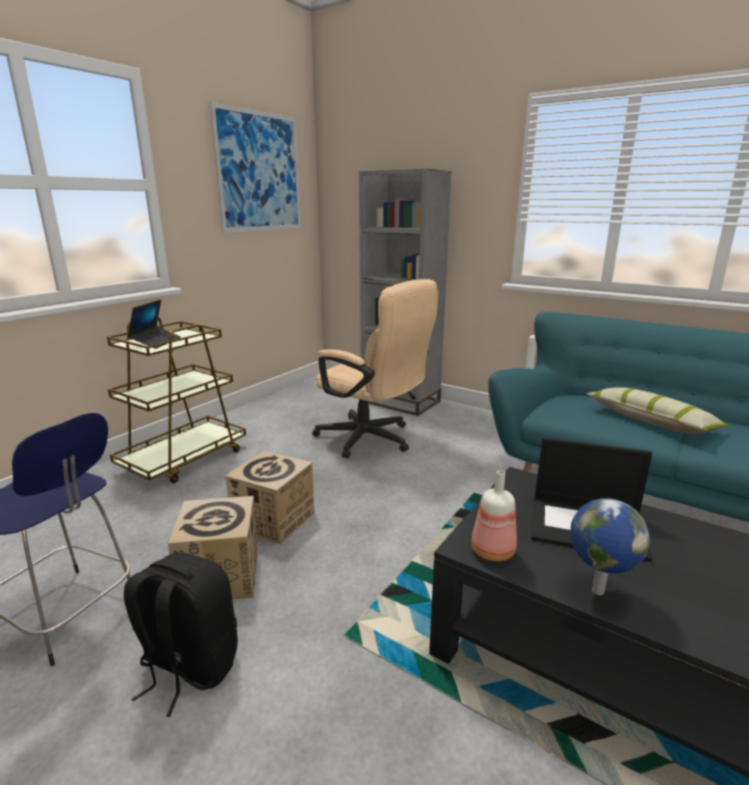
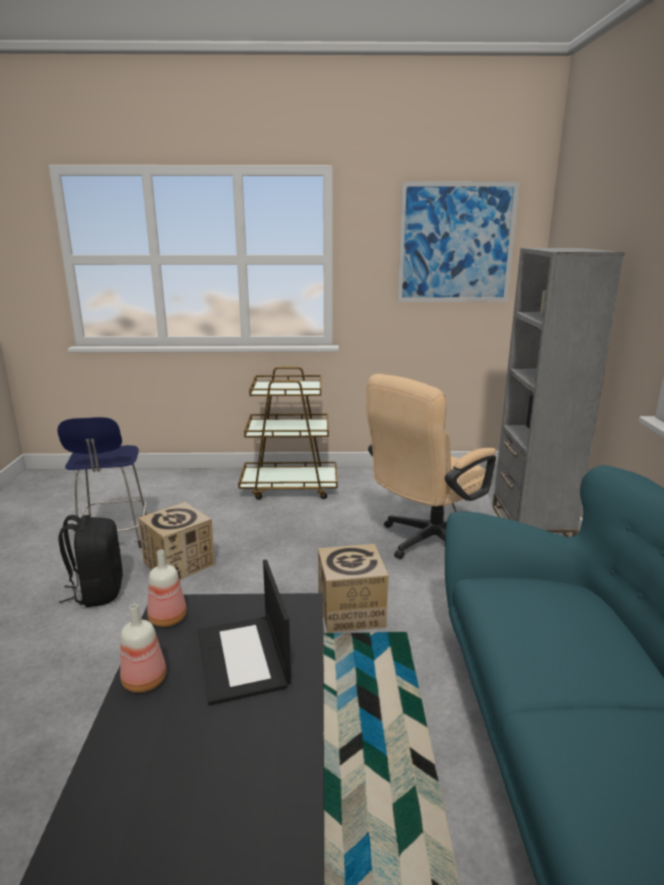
camera: 55 degrees right, 0 degrees up
(156, 342) = (277, 387): laptop -> none
(274, 520) = (254, 553): cardboard box -> cardboard box (351, 611)
(372, 440) = (426, 542): beige office chair -> beige office chair turned 45 degrees clockwise
(596, 590) = (145, 680): globe -> bottle
(651, 422) = (584, 668): pillow -> none

